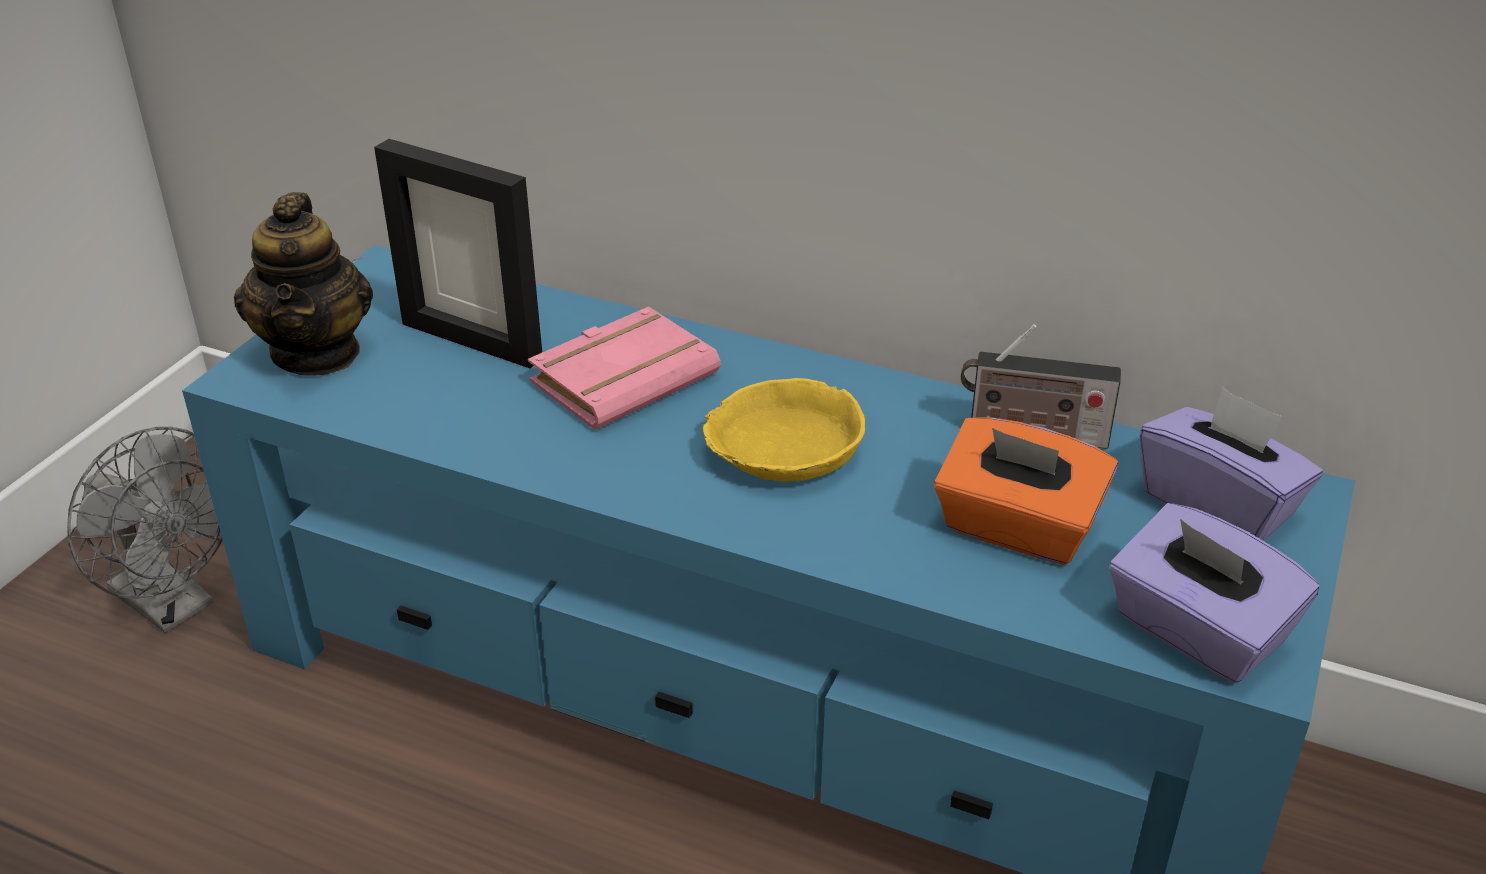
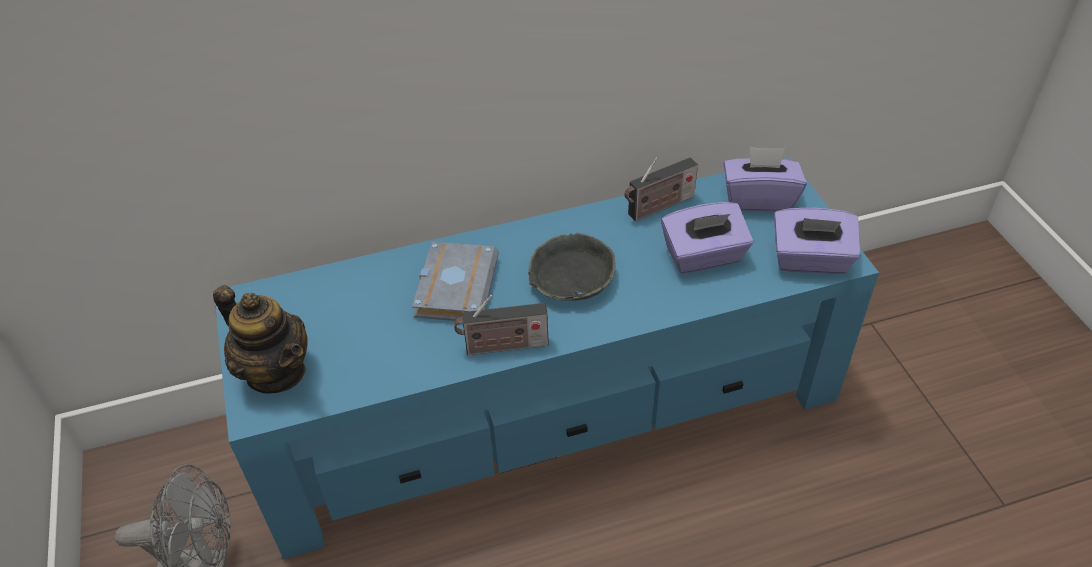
camera: 40 degrees left, 10 degrees up
(473, 339) = (351, 312): picture frame -> none
(586, 472) = (503, 346): none -> radio
(624, 376) = (454, 286): pink book -> grey book
(782, 448) = (570, 278): yellow bowl -> grey bowl
(1017, 529) = (704, 256): orange tissue box -> purple tissue box

